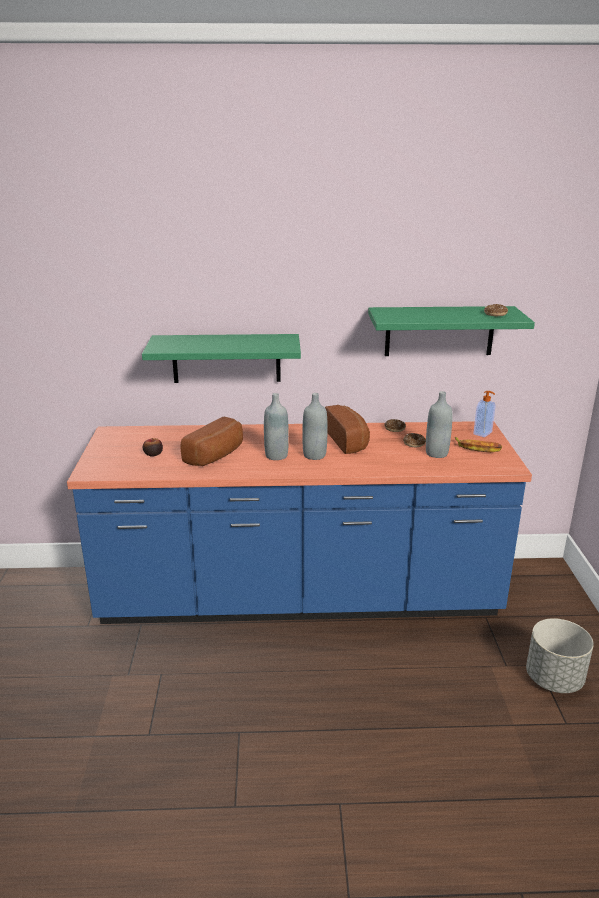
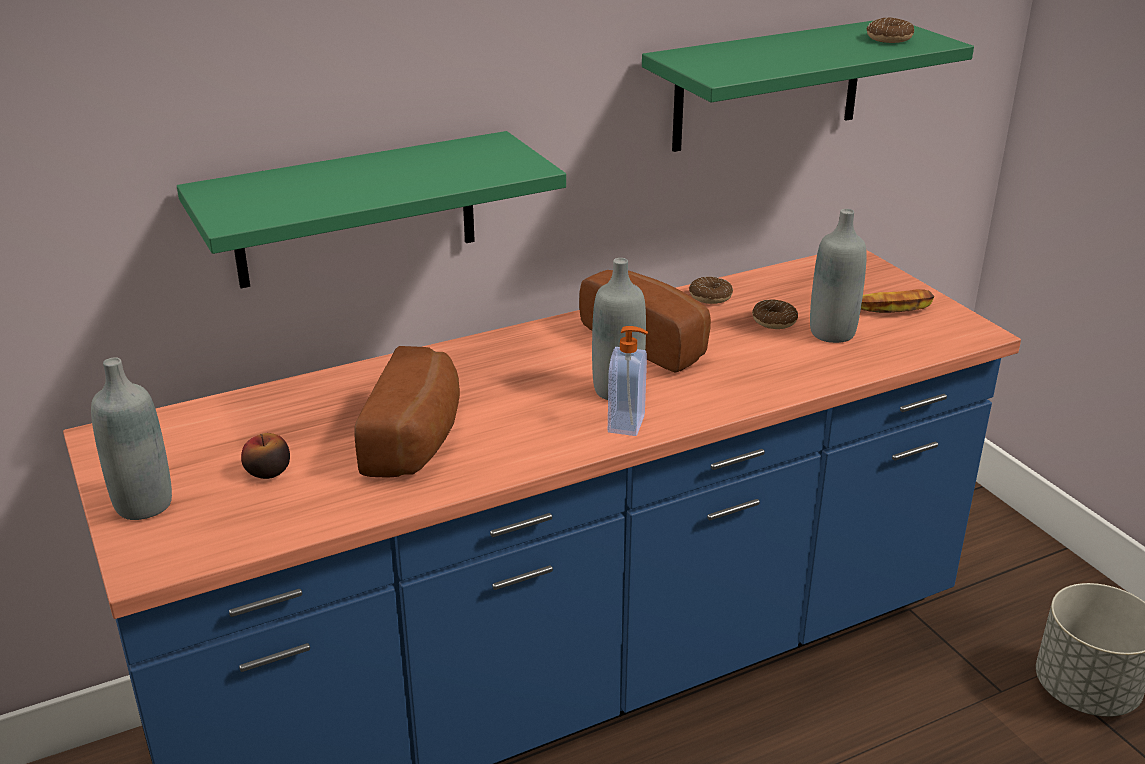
camera: 25 degrees left, 5 degrees up
(276, 455) = (543, 409): grey bottle -> grey bottle (143, 504)
(483, 433) = (867, 274): soap dispenser -> soap dispenser (628, 424)

